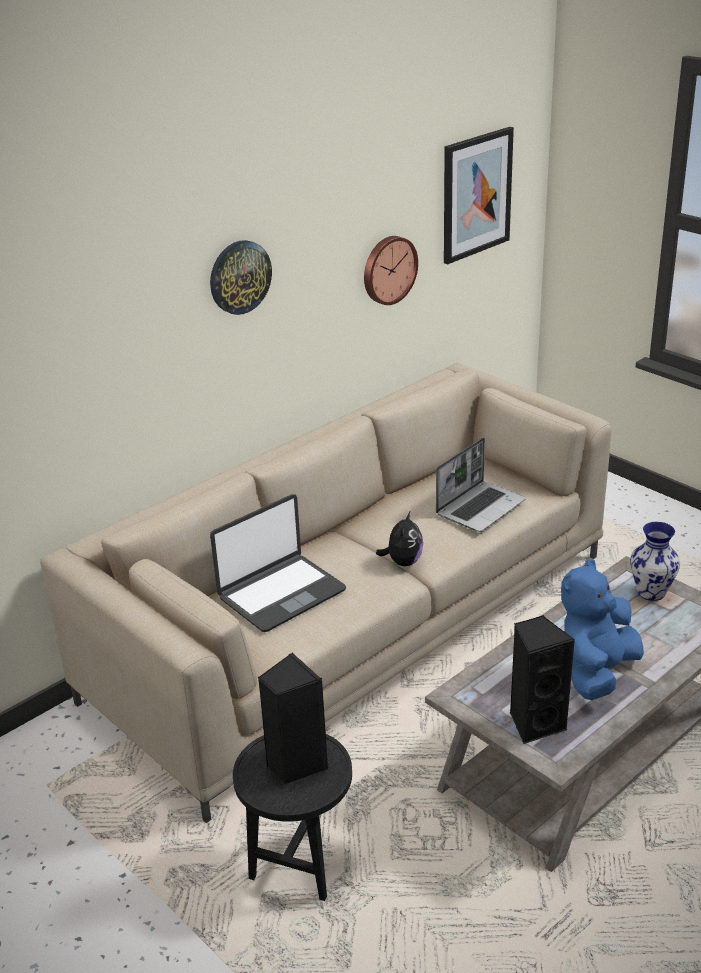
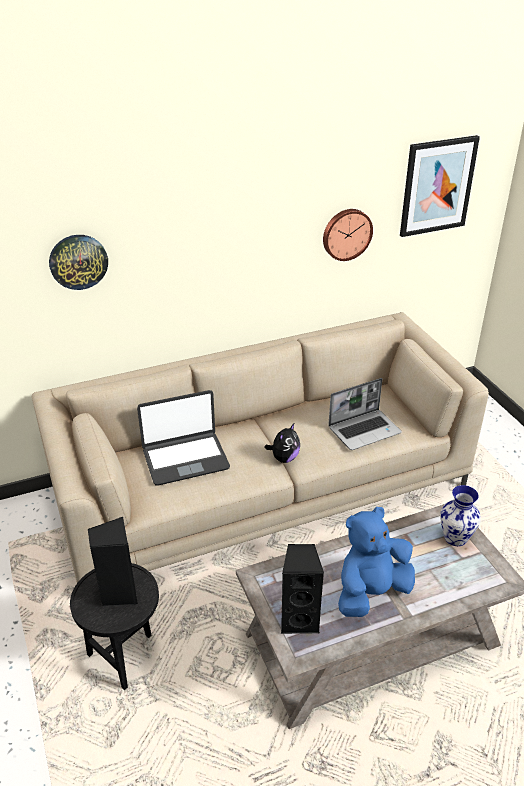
camera: 20 degrees right, 5 degrees up
(239, 277) = (210, 222): wall clock -> wall clock (78, 261)

